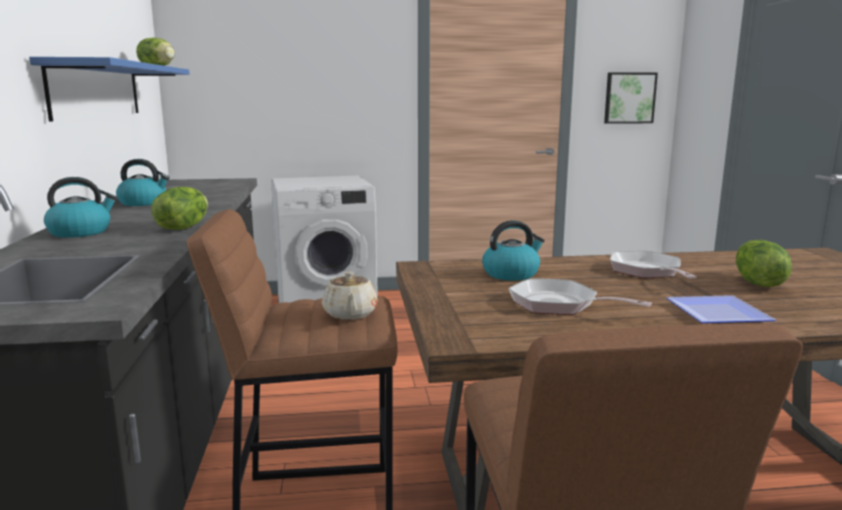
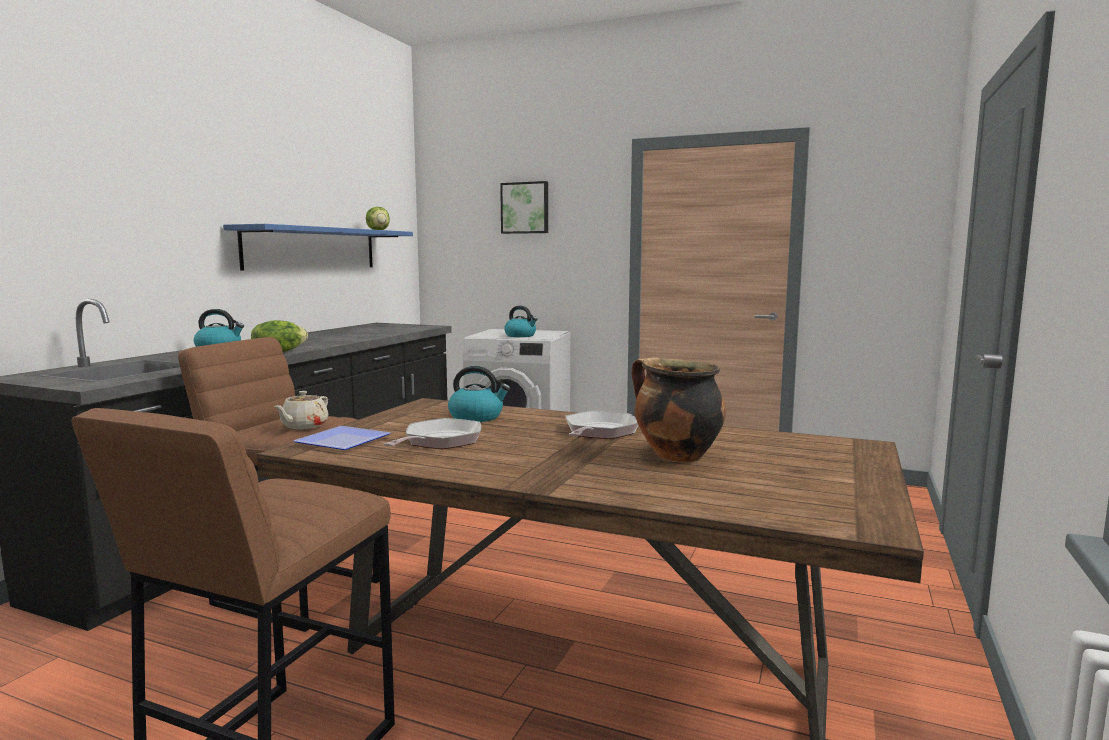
camera: 30 degrees right, 5 degrees down
(144, 203) = (315, 336): kettle -> kettle (521, 335)
(559, 305) = (439, 441): frying pan -> frying pan turned 45 degrees clockwise
(629, 98) = (879, 256): picture -> picture (525, 208)
(713, 313) = (544, 468): plate -> plate (343, 441)
(757, 283) = (675, 456): lettuce -> cooking pot

